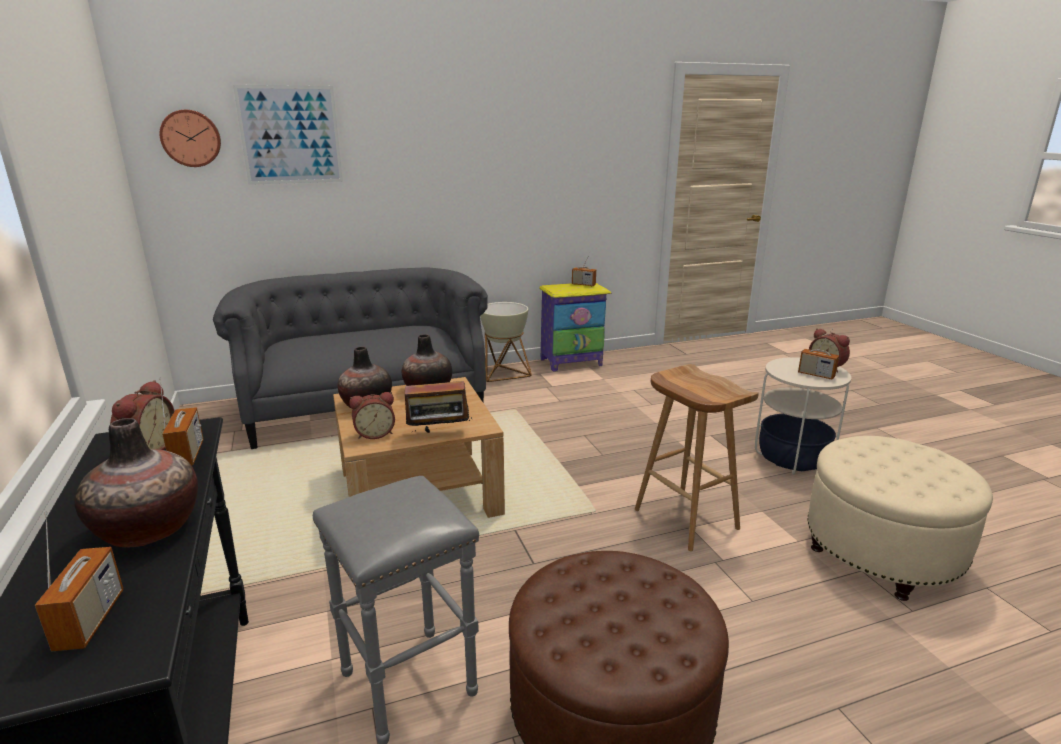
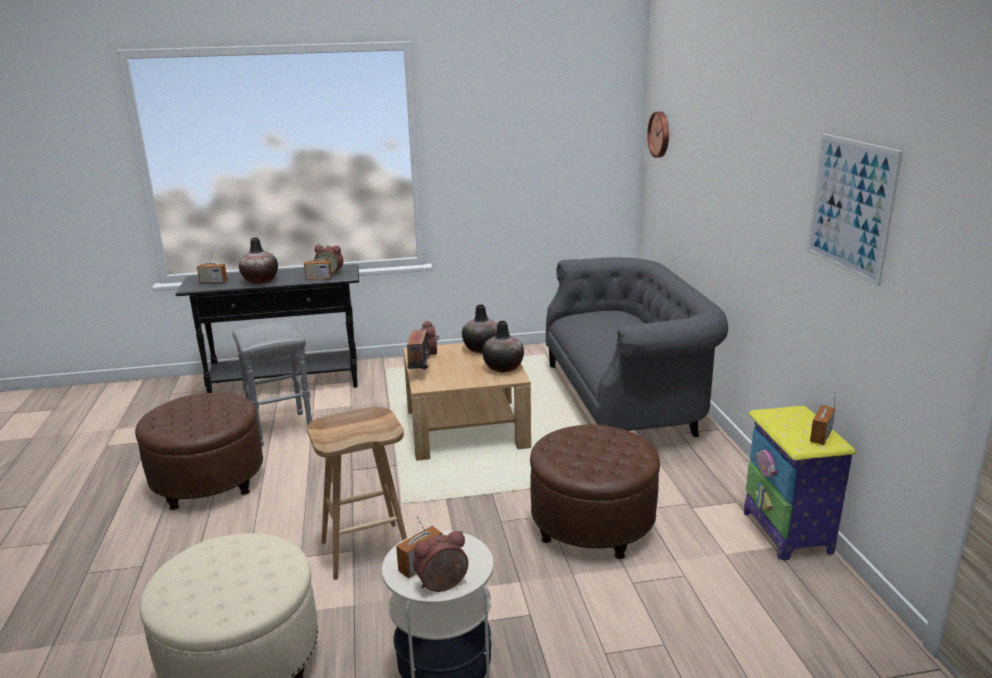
camera: 100 degrees right, 0 degrees up
(290, 135) = (692, 143): picture -> picture (851, 206)
(505, 374) = (729, 476): planter -> none
(591, 418) = (592, 526): none -> brown ottoman

